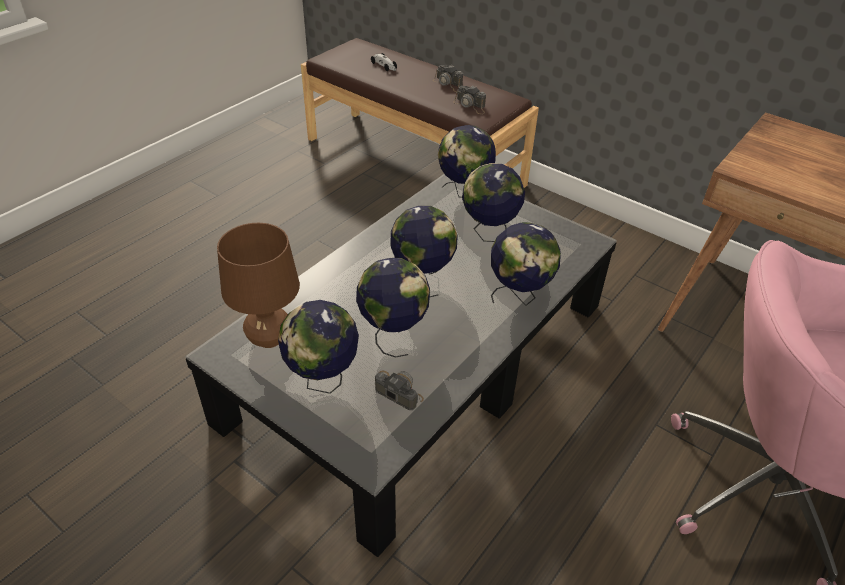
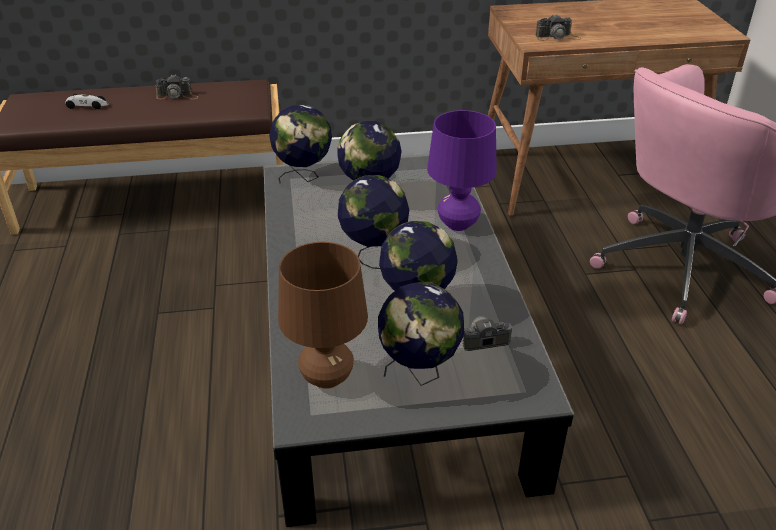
camera: 45 degrees left, 5 degrees down
(470, 105) = (226, 104): camera -> camera (558, 37)
(519, 297) = (458, 224): globe -> purple table lamp

